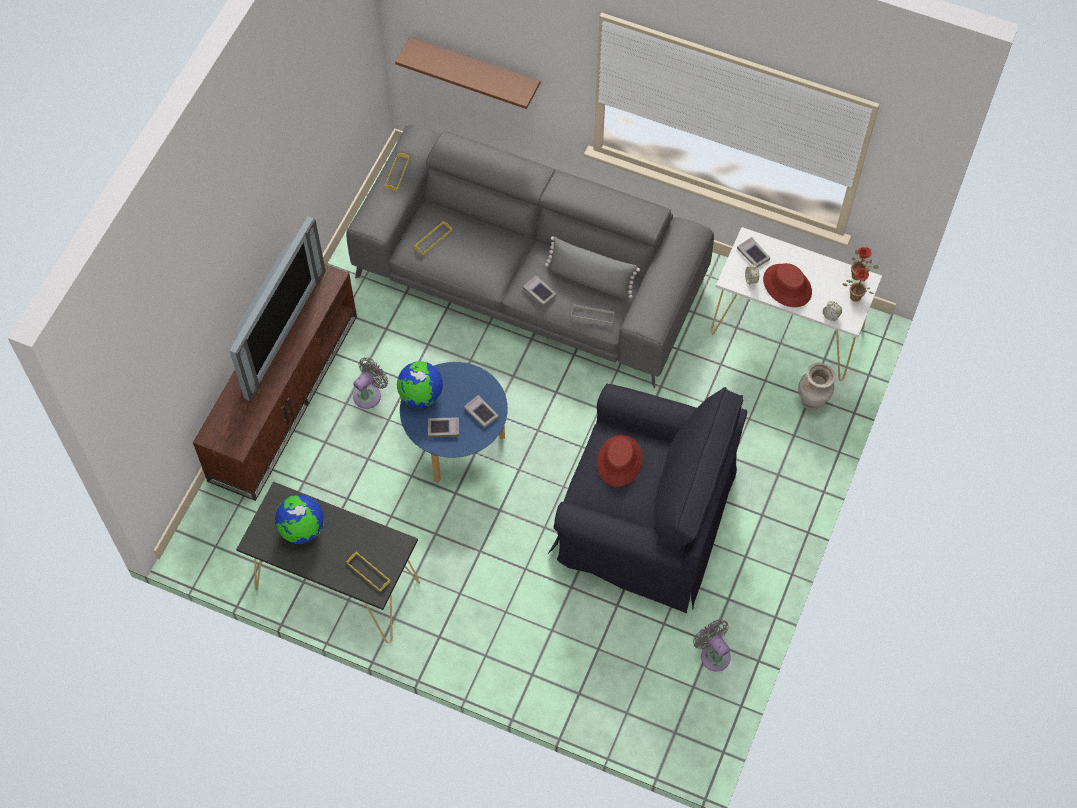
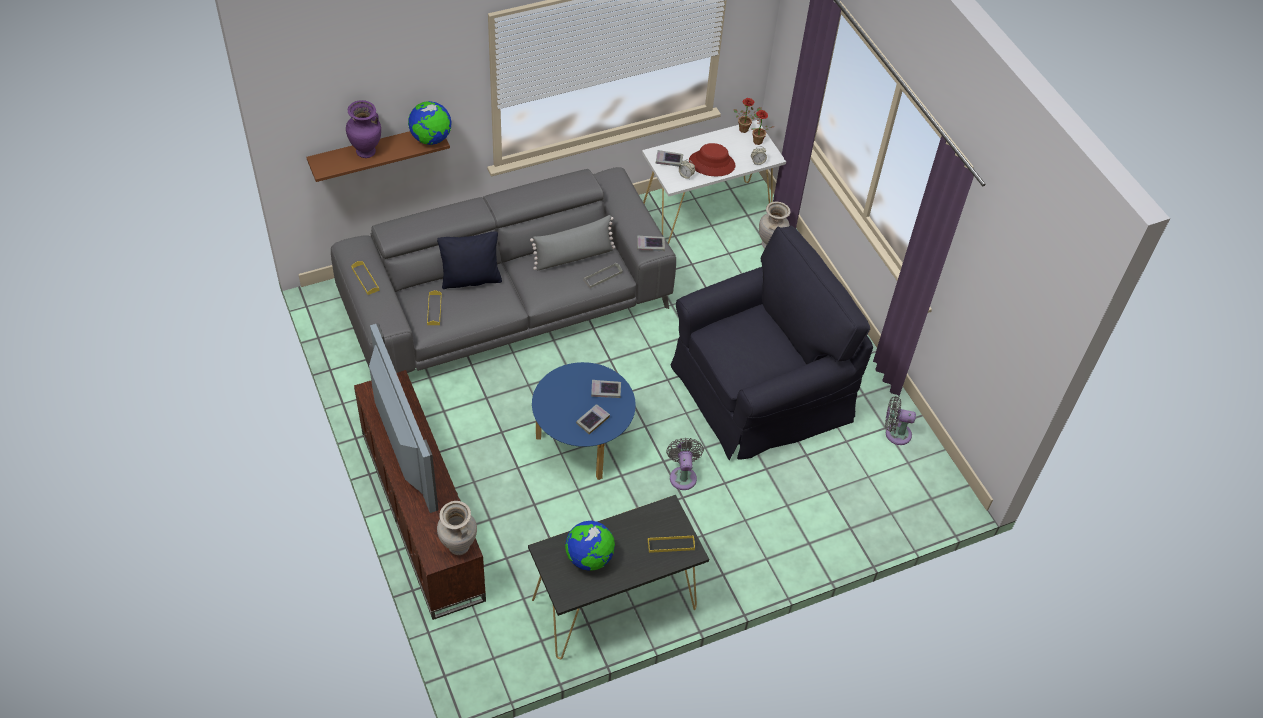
camera: 50 degrees left, 10 degrees down
(234, 441) = (458, 547): none -> beige vase
(369, 394) = (484, 462): grey fan -> grey fan (683, 475)
(421, 395) = (551, 412): globe -> globe (431, 139)
(456, 66) = (366, 152): none -> purple vase
(489, 235) = (471, 279): none -> black pillow
(539, 292) = (550, 289): book -> book (650, 245)
(619, 461) = (738, 342): red hat -> none

